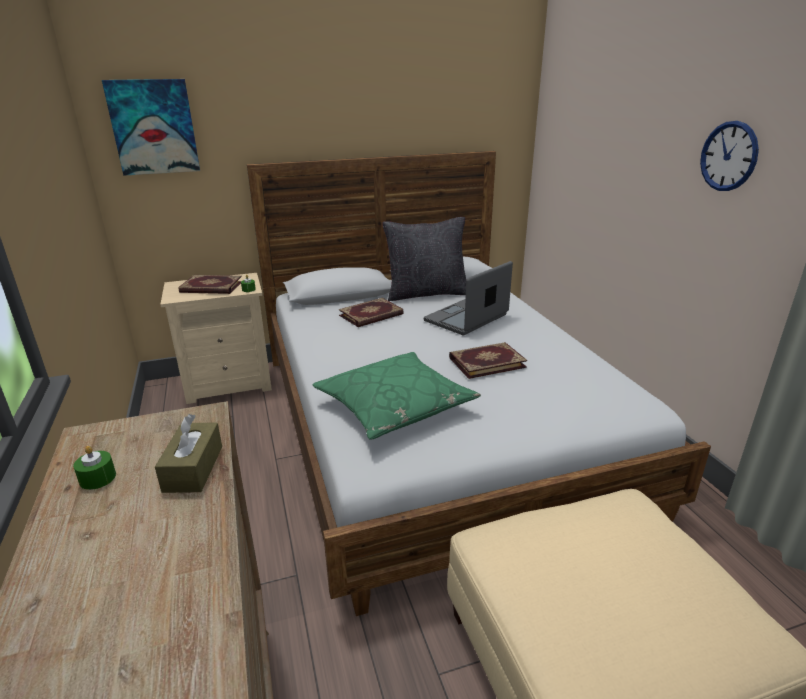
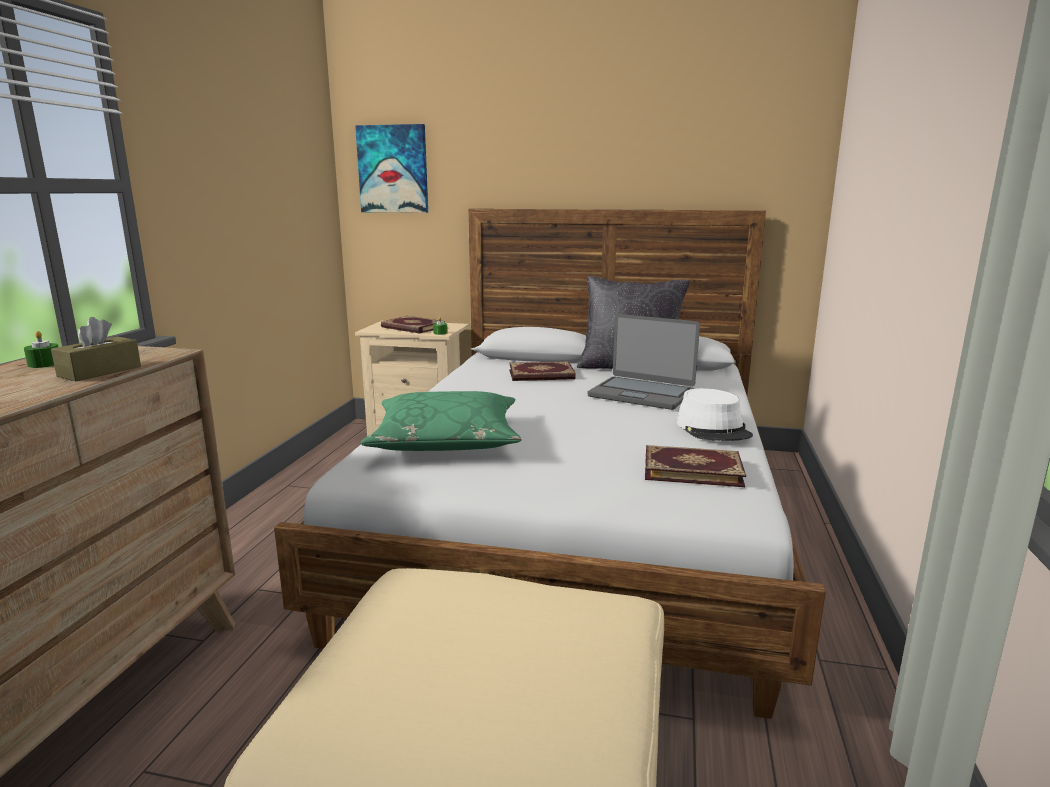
camera: 30 degrees right, 10 degrees down
(467, 318) = (641, 394): laptop -> laptop turned 135 degrees counterclockwise
(486, 362) = (601, 430): book -> book (692, 469)
(550, 340) = (713, 429): none -> white hat
(728, 156) = (953, 173): wall clock -> none

